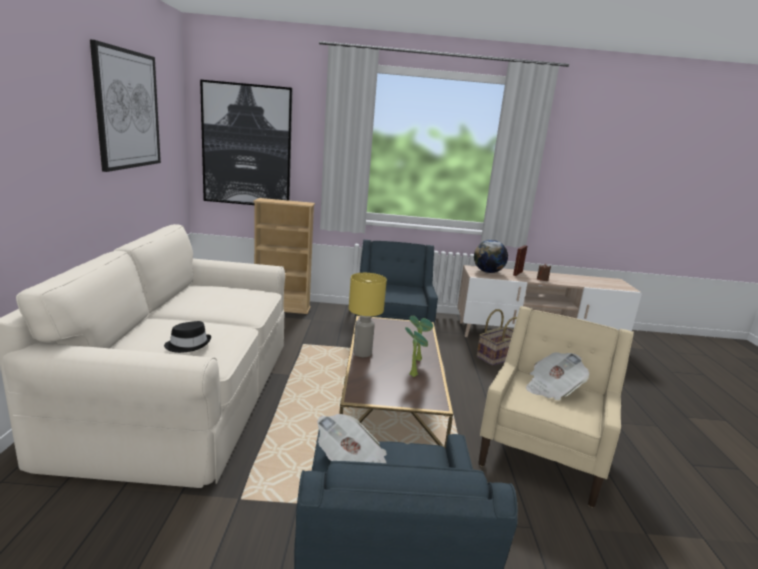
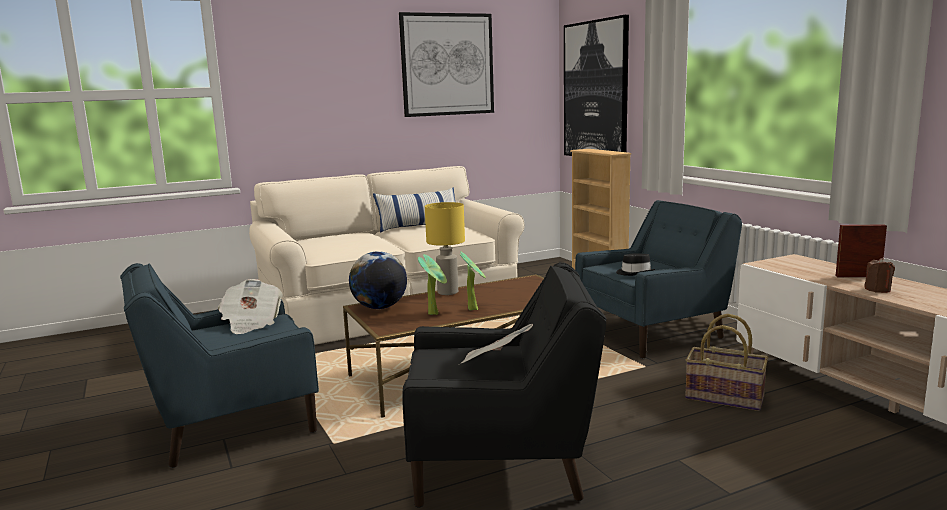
camera: 65 degrees right, 5 degrees down
(187, 297) = (419, 226): none -> pillow
(188, 344) = (335, 244): black hat -> black hat (635, 273)
(488, 272) = (801, 265): globe -> globe (379, 307)
(543, 452) = (502, 463): beige armchair -> black armchair

